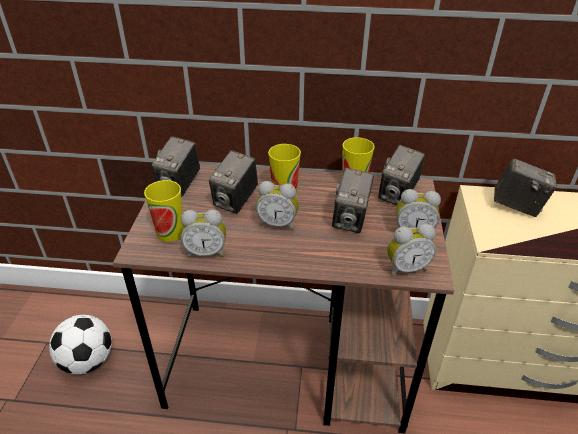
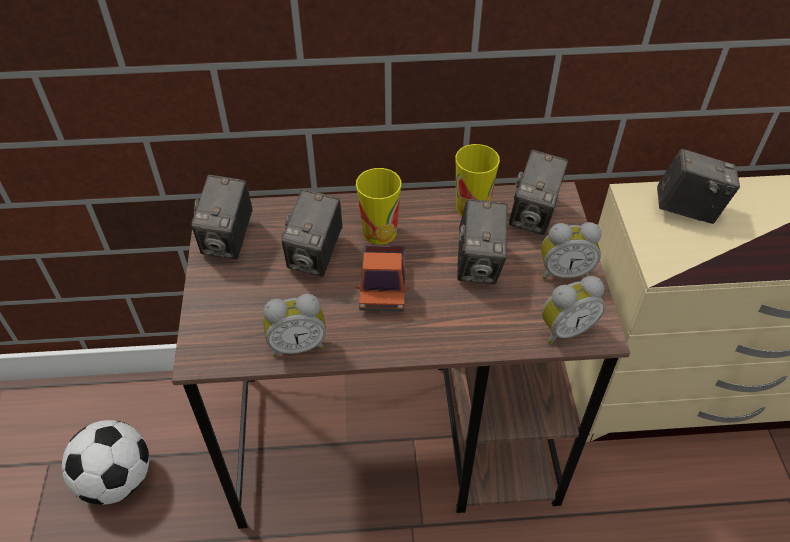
camera: 10 degrees left, 10 degrees up
(170, 232) = (238, 320): cup -> none
(278, 224) = (383, 285): alarm clock -> toy truck

